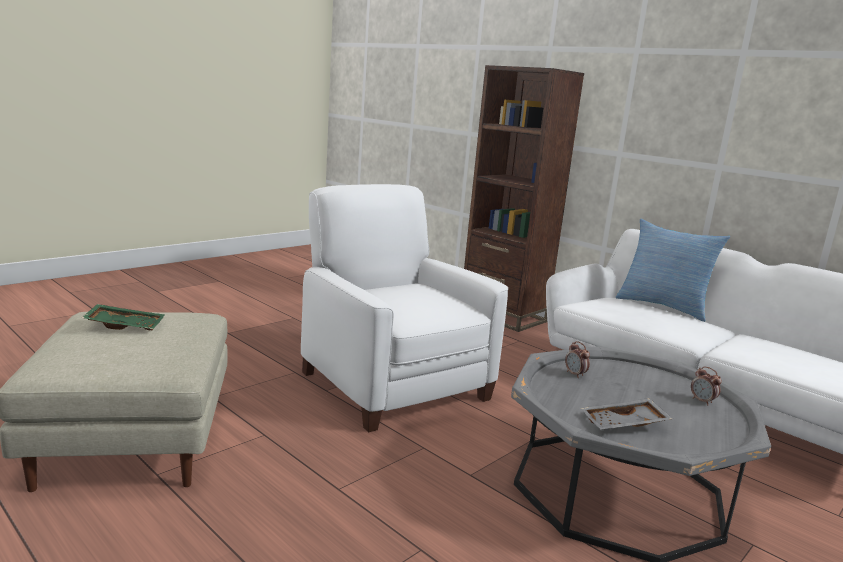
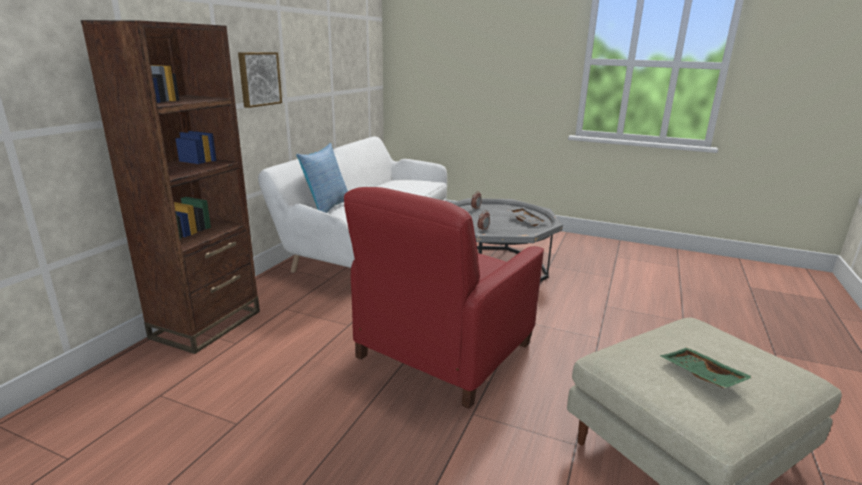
camera: 110 degrees left, 5 degrees up
(393, 385) = (443, 351): white armchair -> red armchair
(674, 133) = (258, 79): none -> picture

